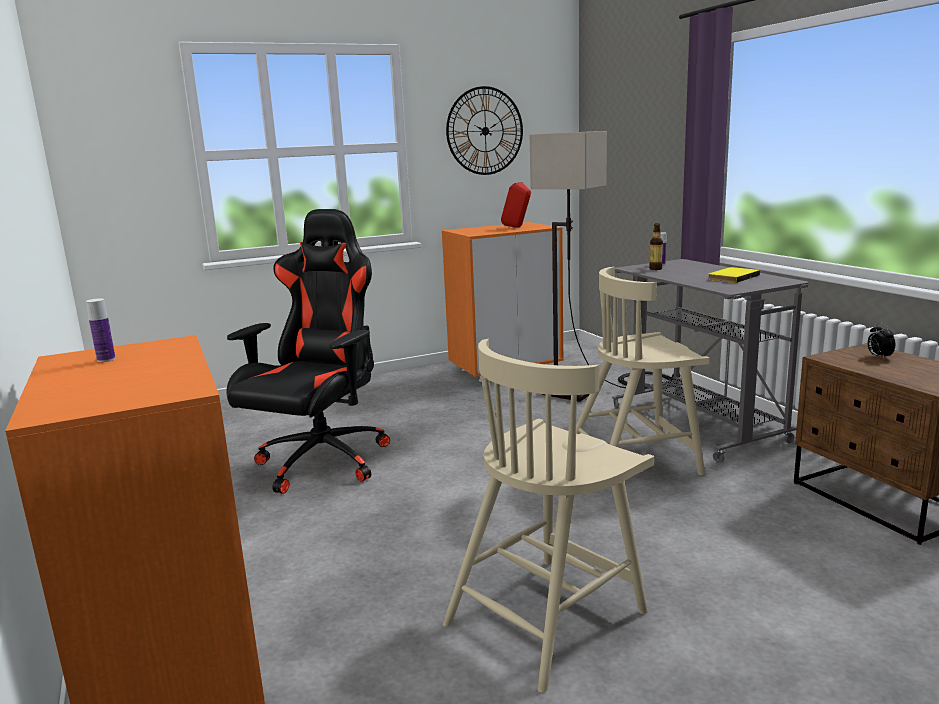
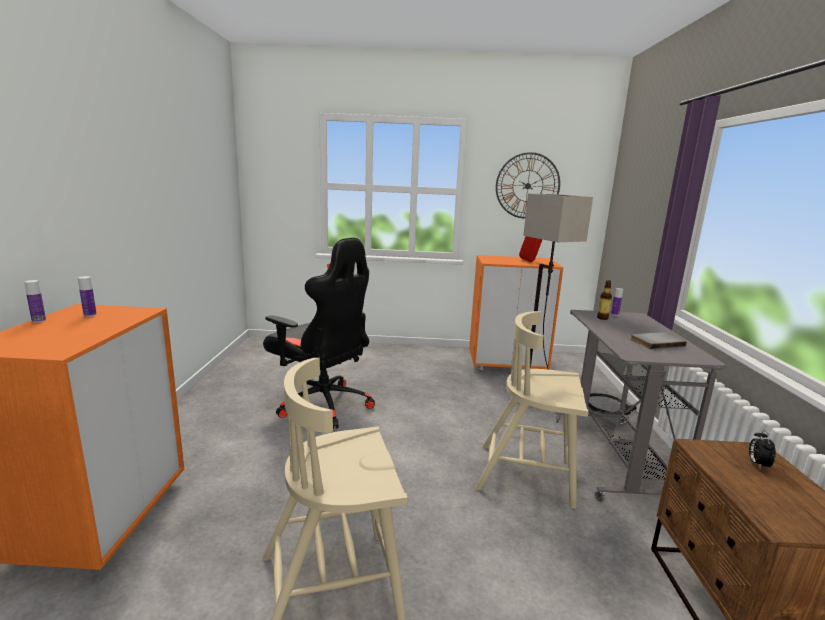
camera: 25 degrees right, 0 degrees up
(45, 378) = (39, 321): none -> bottle
(317, 466) = (318, 402): black office chair -> black office chair turned 75 degrees clockwise
(731, 277) = (655, 342): yellow book -> grey book

